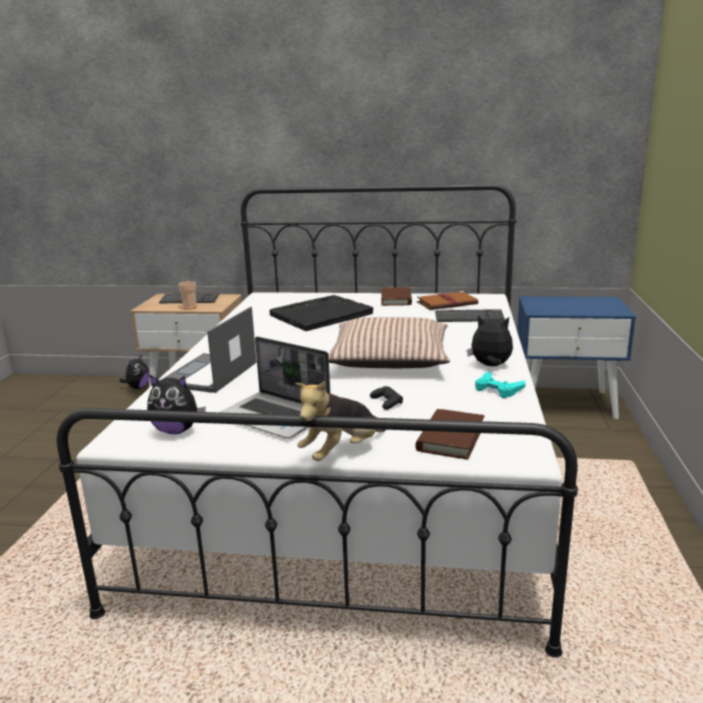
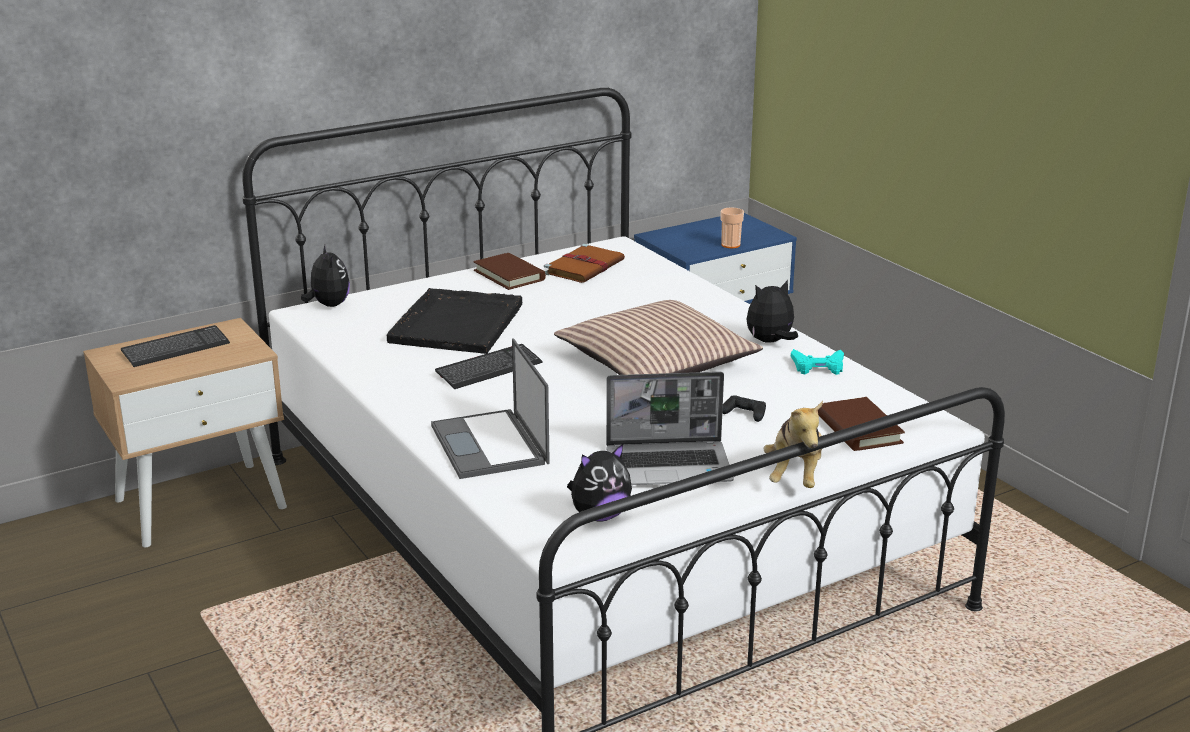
camera: 40 degrees left, 5 degrees up
(138, 387) = (74, 530): plush toy -> plush toy (328, 305)
(189, 307) = (207, 361): cup -> cup (730, 245)
(469, 318) = (645, 283): keyboard -> keyboard (489, 369)

